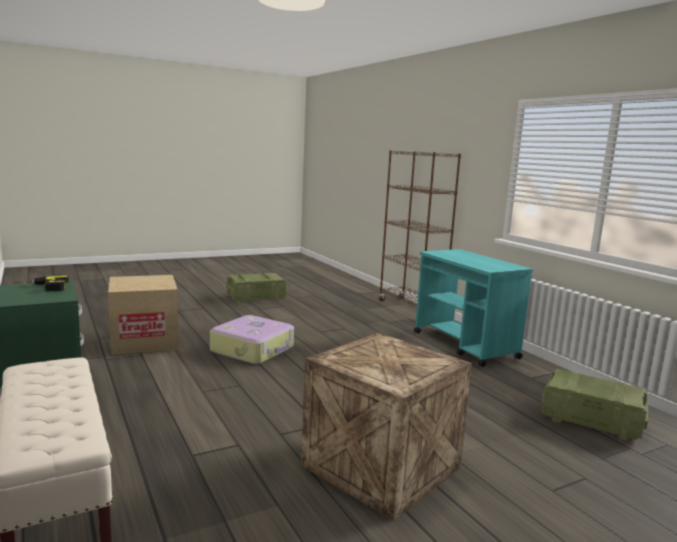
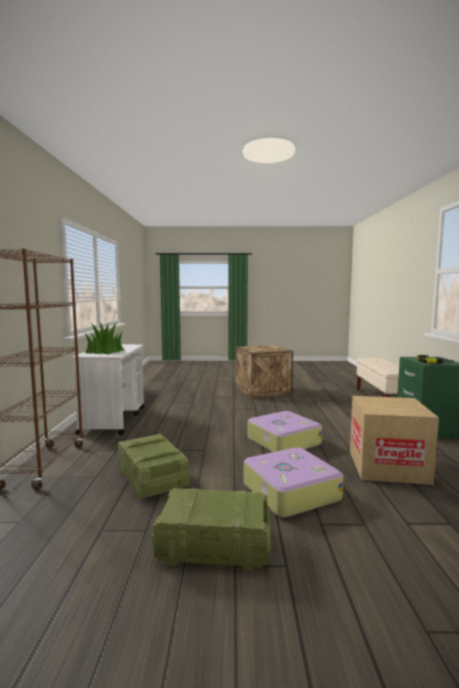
camera: 150 degrees left, 5 degrees down
(228, 317) = (289, 491): none -> suitcase
(465, 345) = (114, 420): turquoise cart -> white cart
(466, 256) = (105, 351): none -> potted plant
(592, 419) = (154, 388): crate -> crate (151, 478)

